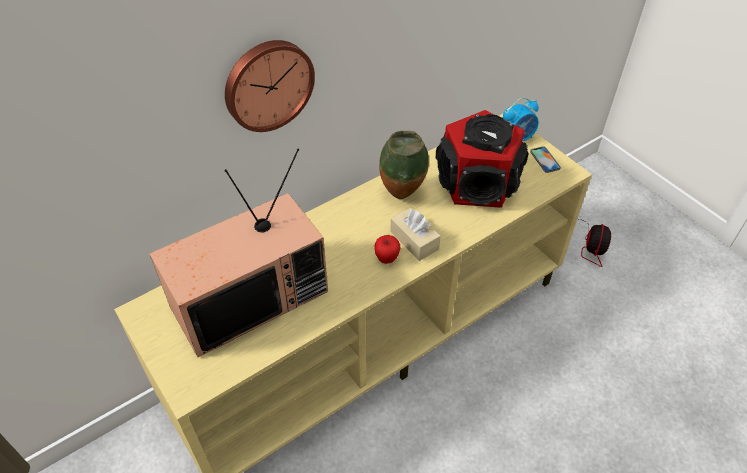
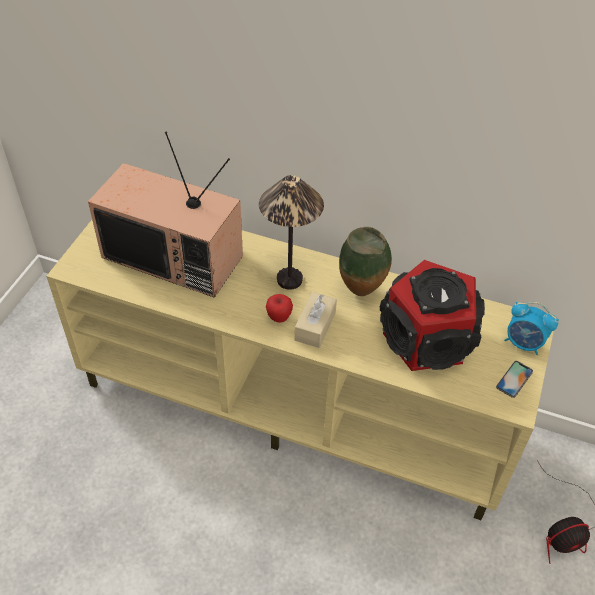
camera: 55 degrees right, 0 degrees up
(267, 84) = (272, 103): wall clock -> none
(351, 231) = (290, 280): none -> table lamp

